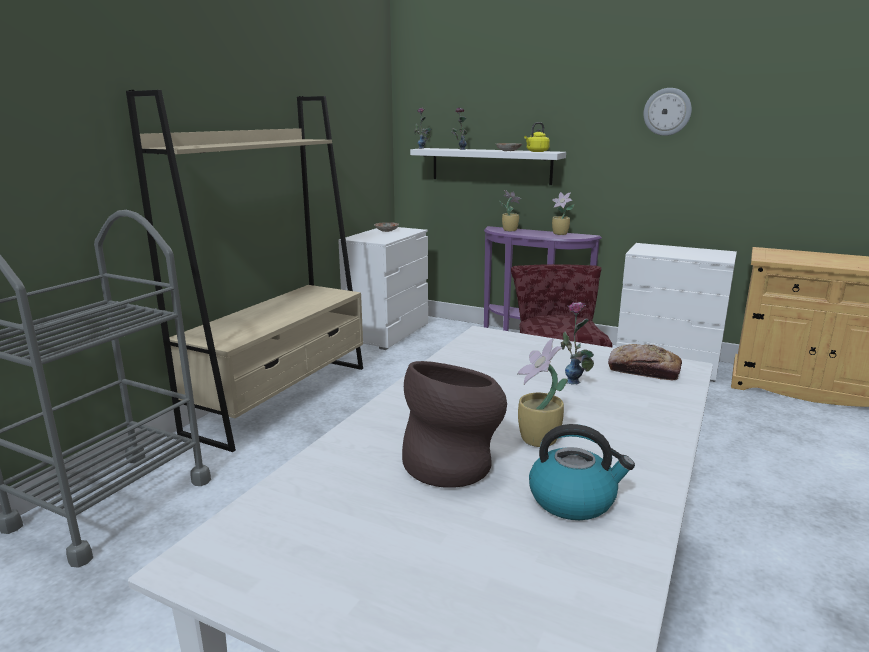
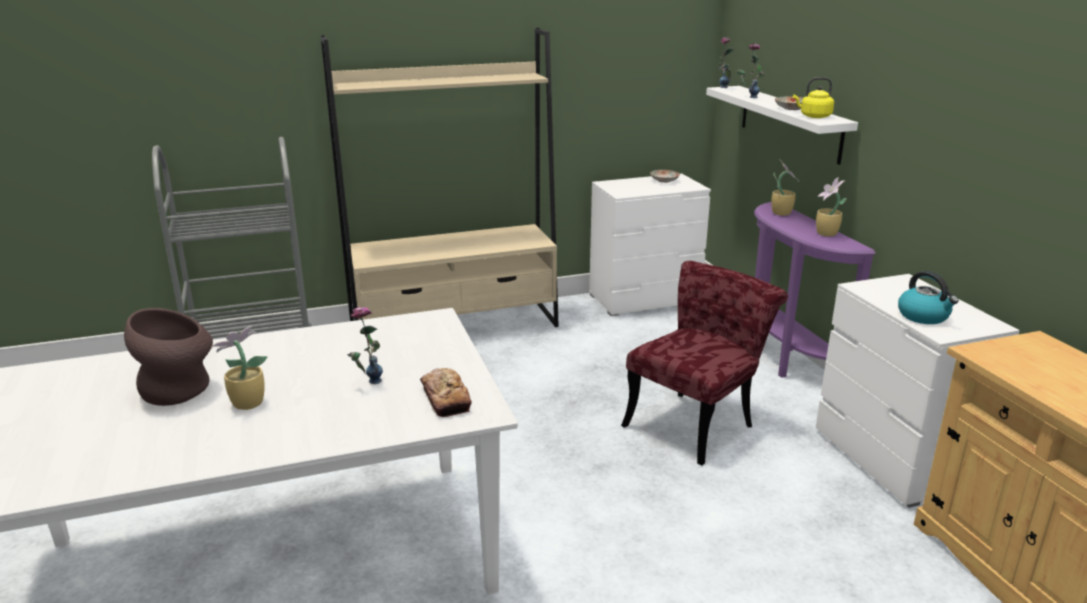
camera: 45 degrees right, 5 degrees up
(573, 499) = (168, 441): kettle -> kettle (924, 316)
(667, 112) = (968, 89): wall clock -> none

